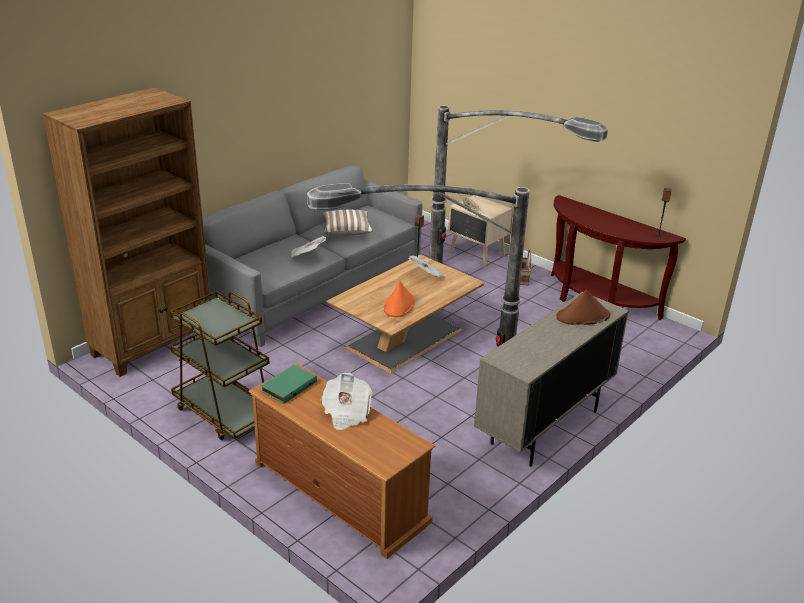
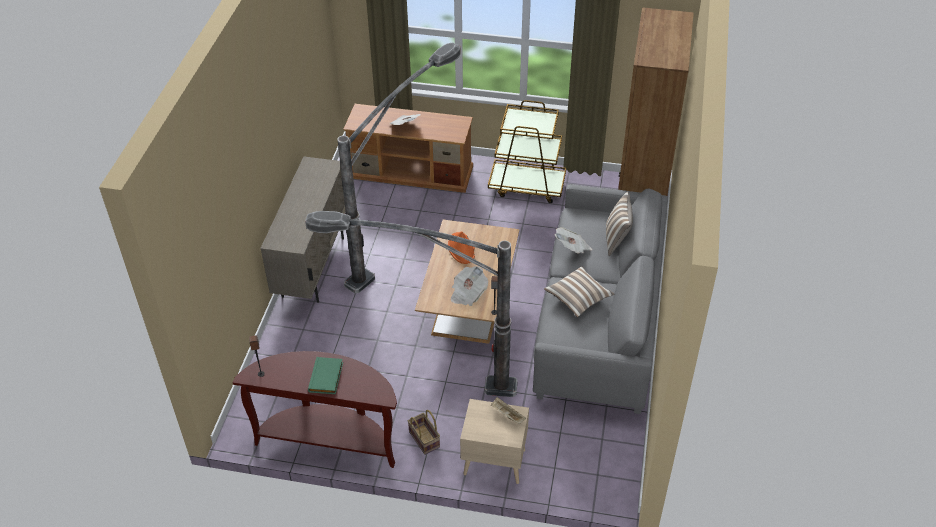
camera: 150 degrees right, 15 degrees up
(262, 249) = (617, 240): none -> pillow
(288, 386) = (453, 127): green book -> green book (327, 377)
(583, 316) = (292, 226): brown hat -> none

